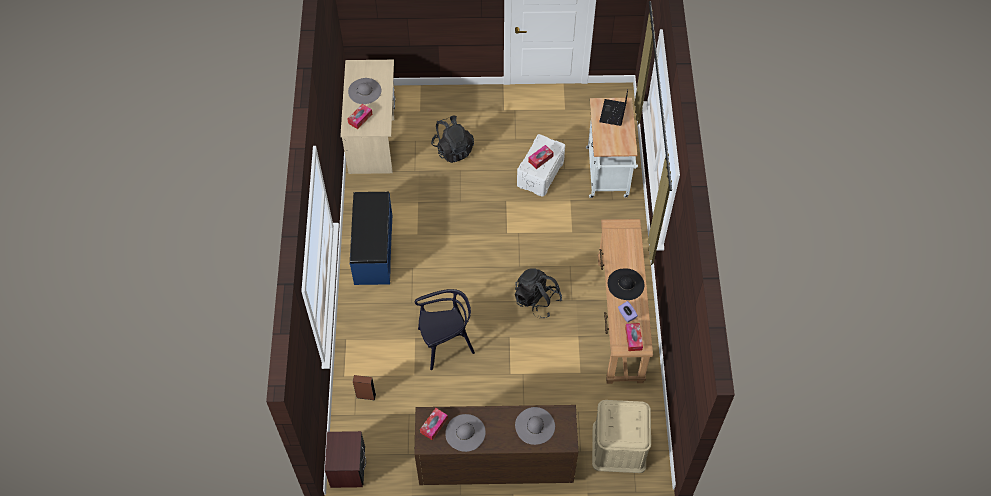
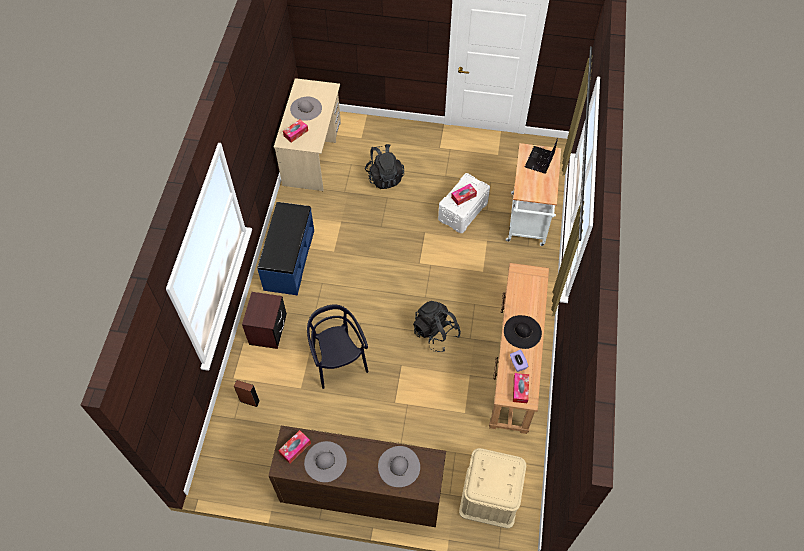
camera: 10 degrees right, 0 degrees up
(348, 468) = (215, 471): brown nightstand -> brown nightstand (268, 330)
(445, 343) = (338, 361): black chair -> black chair turned 105 degrees counterclockwise

